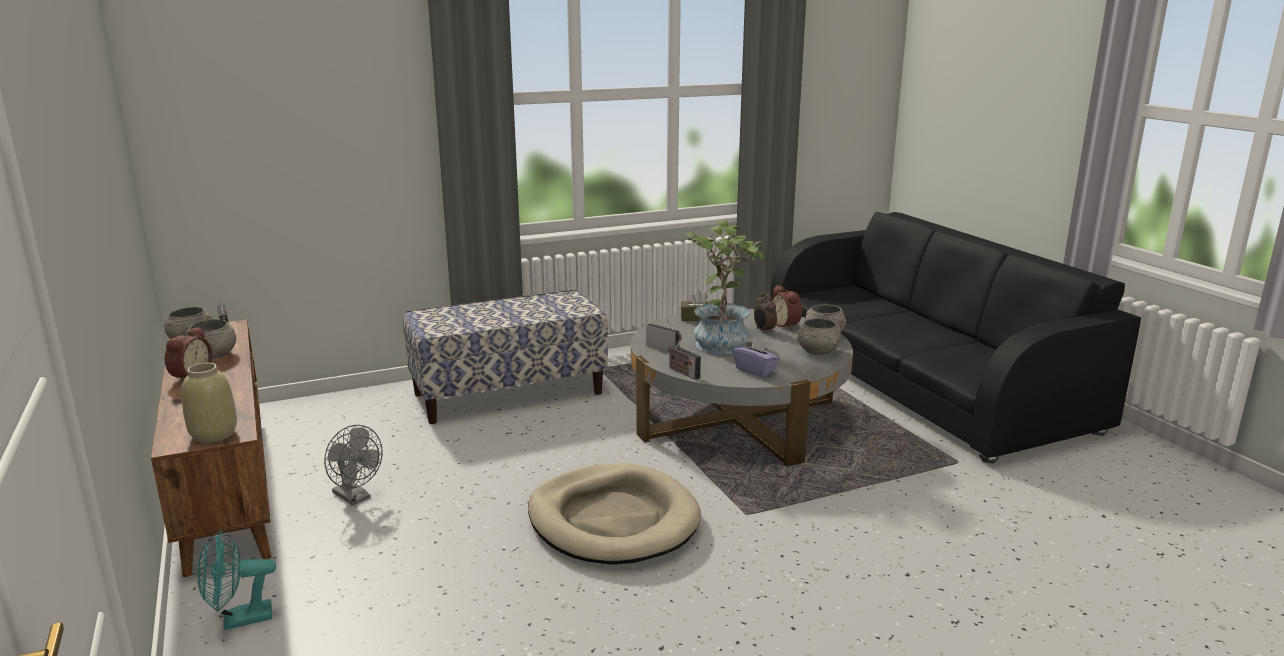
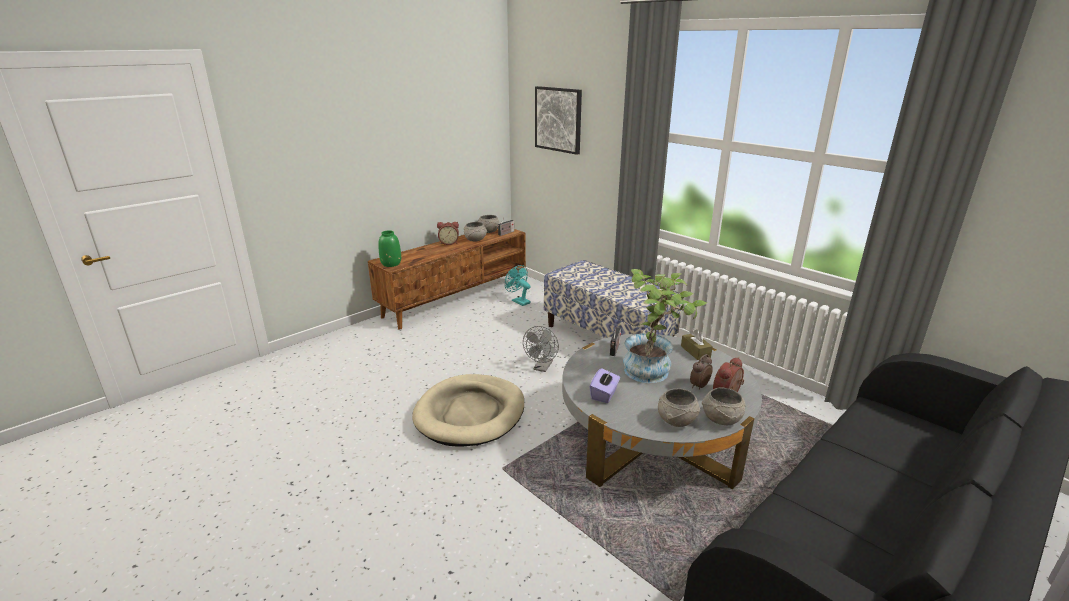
camera: 70 degrees right, 5 degrees up
(213, 435) = (391, 264): beige vase -> green vase
(239, 620) = (352, 339): turquoise fan -> turquoise fan (518, 301)
(273, 104) = (558, 119): none -> picture
(355, 497) = (458, 331): grey fan -> grey fan (542, 368)
(682, 372) = (575, 364): radio -> none

